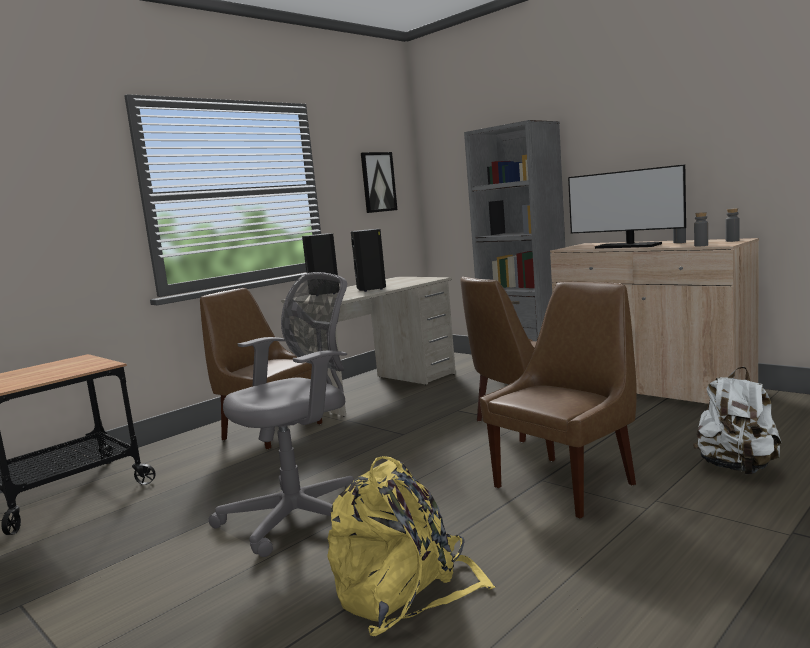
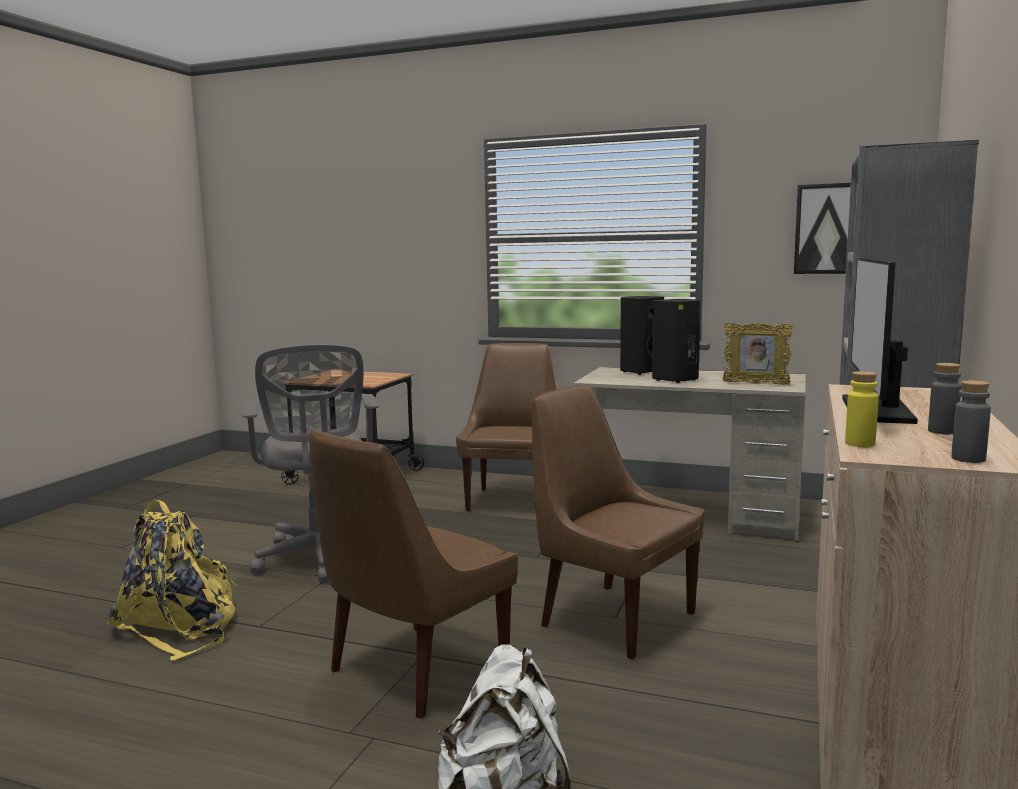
camera: 65 degrees right, 0 degrees up
(302, 516) = (320, 558): grey office chair -> grey office chair turned 45 degrees clockwise
(413, 281) = (756, 384): none -> picture frame
(567, 484) = (413, 672): brown chair -> brown chair turned 105 degrees clockwise
(701, 245) = (860, 444): grey bottle -> yellow bottle

